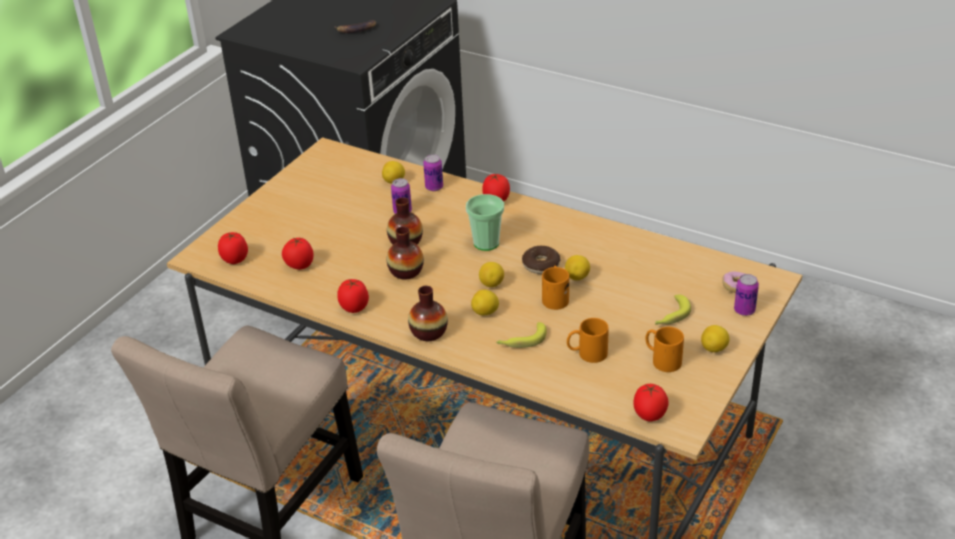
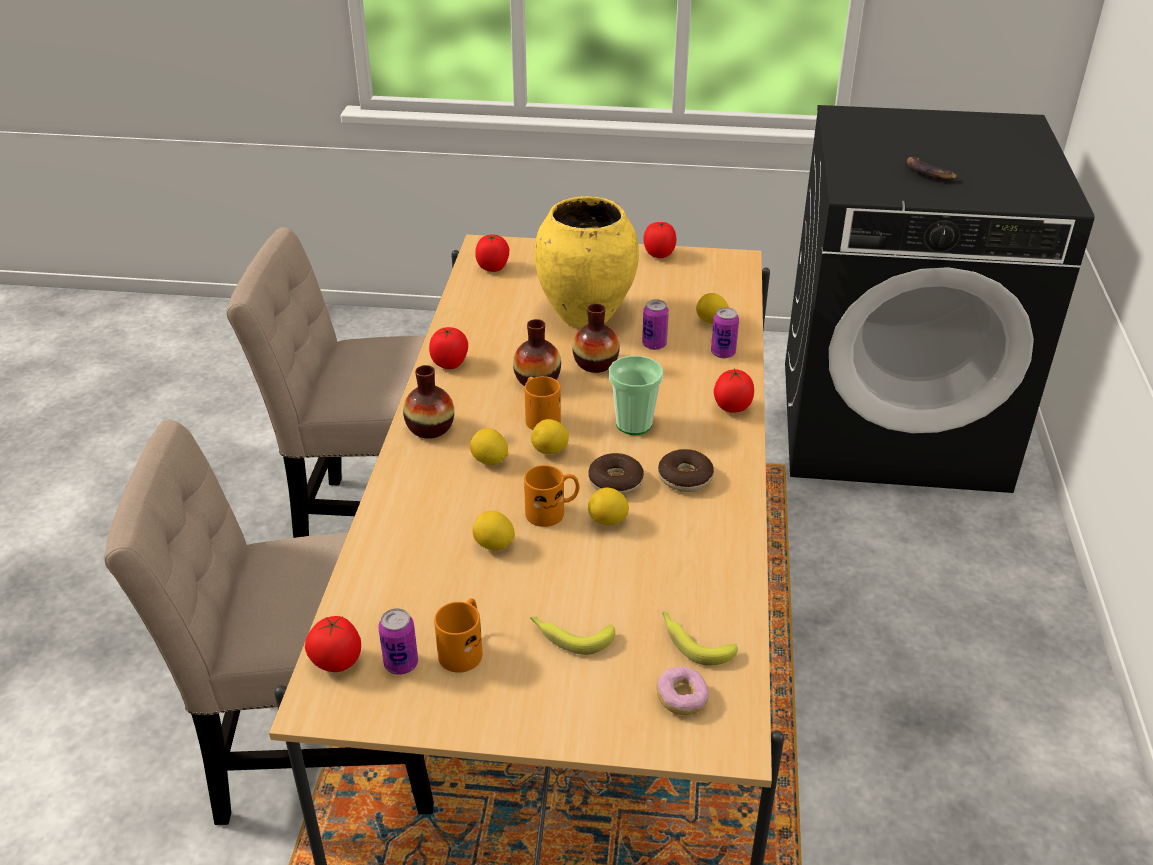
camera: 65 degrees right, 0 degrees up
(299, 266) = (505, 308): tomato -> tomato (659, 254)
(341, 232) = (584, 315): none -> yellow vase
(521, 340) = (448, 505): banana -> banana (693, 642)
(554, 237) = (685, 477): none -> donut
(587, 354) = (445, 570): orange mug -> orange mug (539, 417)
(714, 349) = (514, 702): lemon -> lemon (494, 545)
(744, 310) = (628, 720): can -> can (401, 664)

